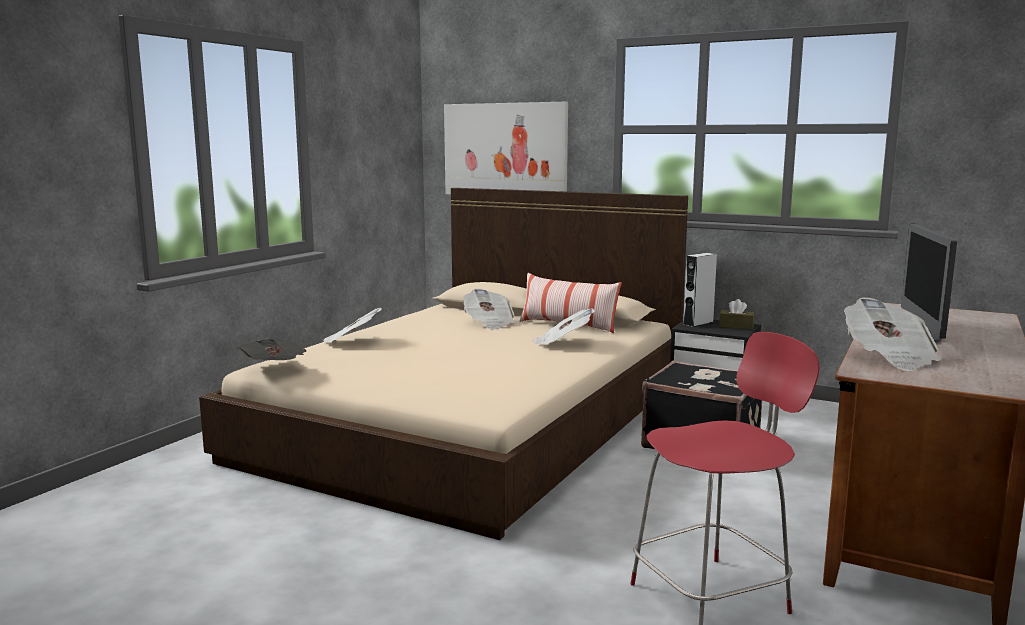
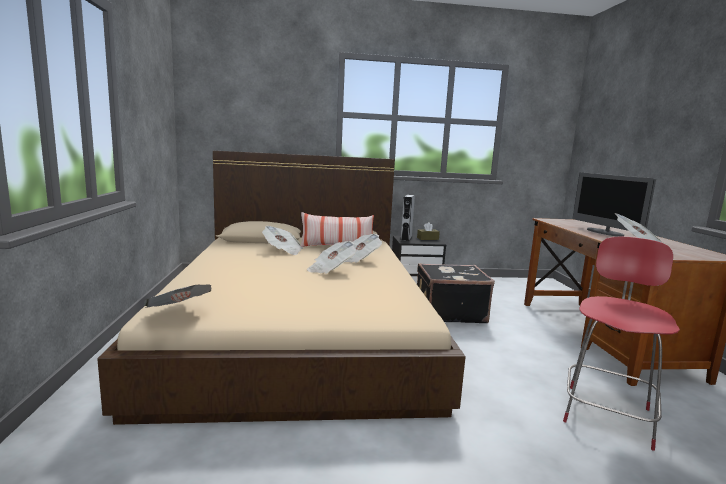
camera: 35 degrees left, 0 degrees up
(351, 342) = (203, 278): newspaper -> newspaper (331, 270)
(505, 150) = (251, 124): picture -> none

